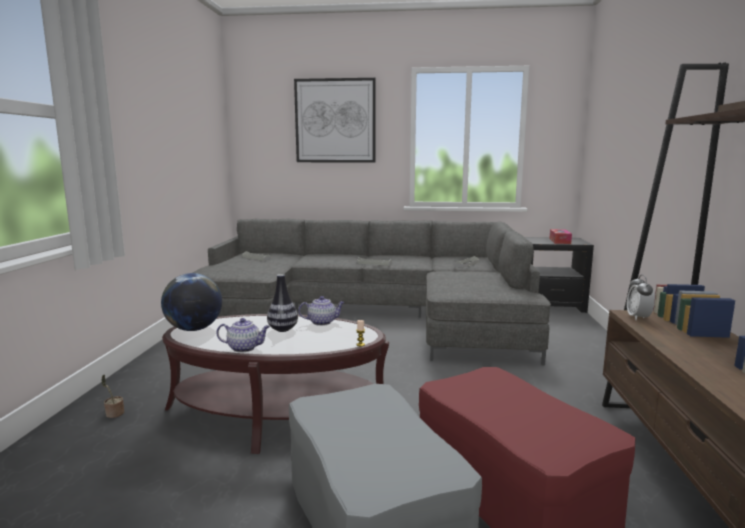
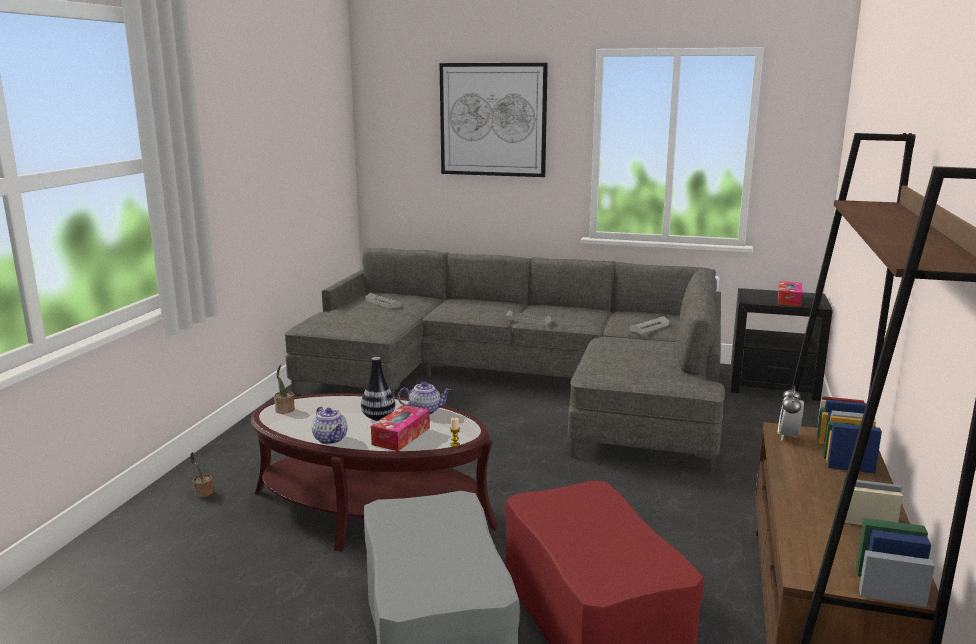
camera: 10 degrees right, 5 degrees up
(194, 329) = (284, 410): globe -> potted plant
(245, 348) = (331, 439): teapot -> teapot turned 45 degrees clockwise
(309, 341) = (401, 436): none -> tissue box

